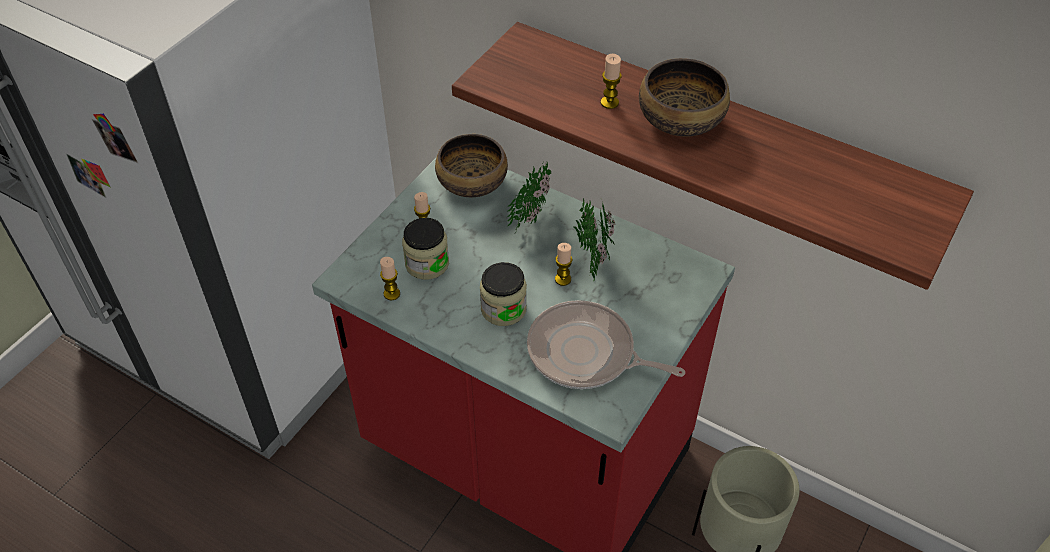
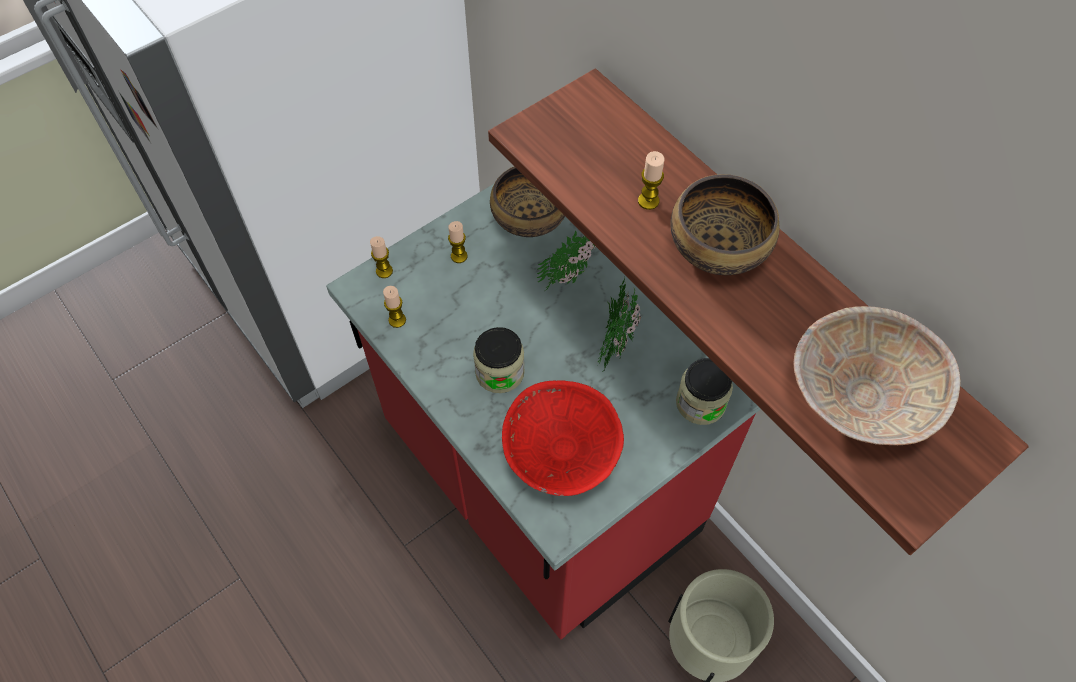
camera: 20 degrees right, 10 degrees up
(427, 263) = (445, 297): jar -> jar (700, 403)
(563, 279) = (574, 357): candle -> candle (384, 271)
(586, 354) = (561, 451): frying pan -> red bowl
(839, 189) = (861, 393): none -> beige bowl

